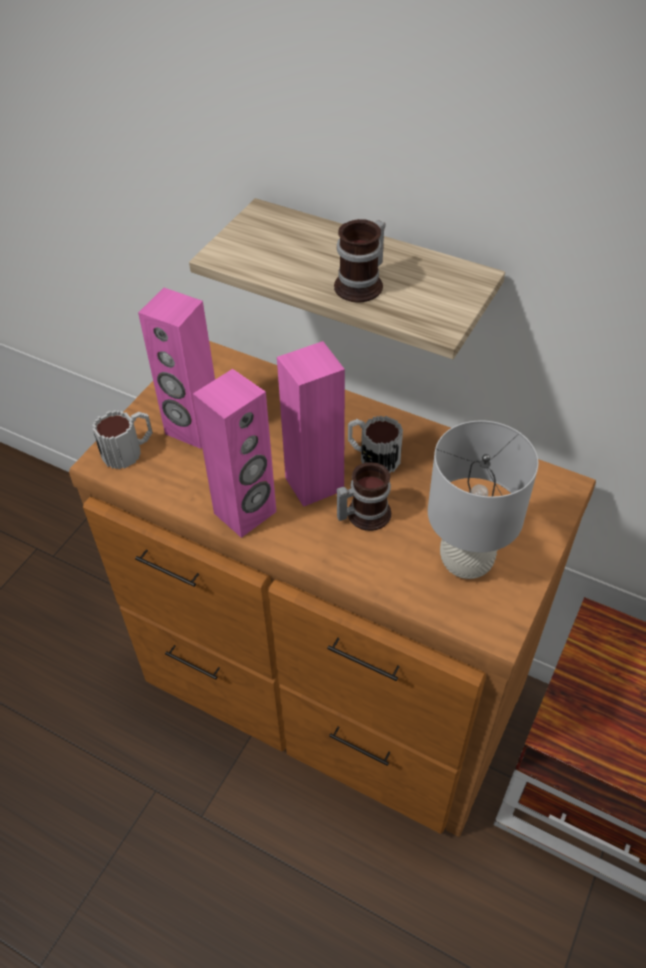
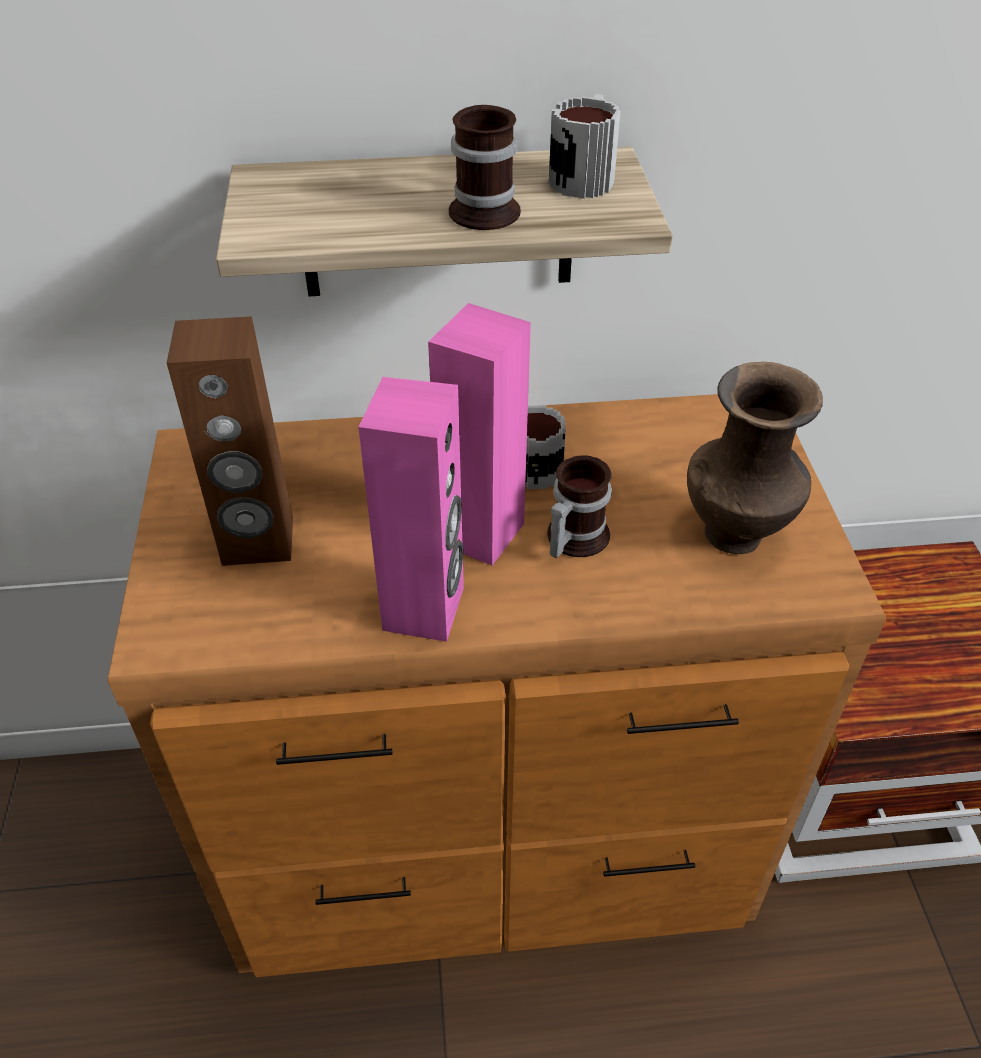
camera: 35 degrees left, 5 degrees down
(129, 450) = (185, 610): mug -> mug (585, 176)
(193, 429) = (258, 542): pink speaker -> brown speaker
(468, 562) = (736, 533): grey table lamp -> brown vase

